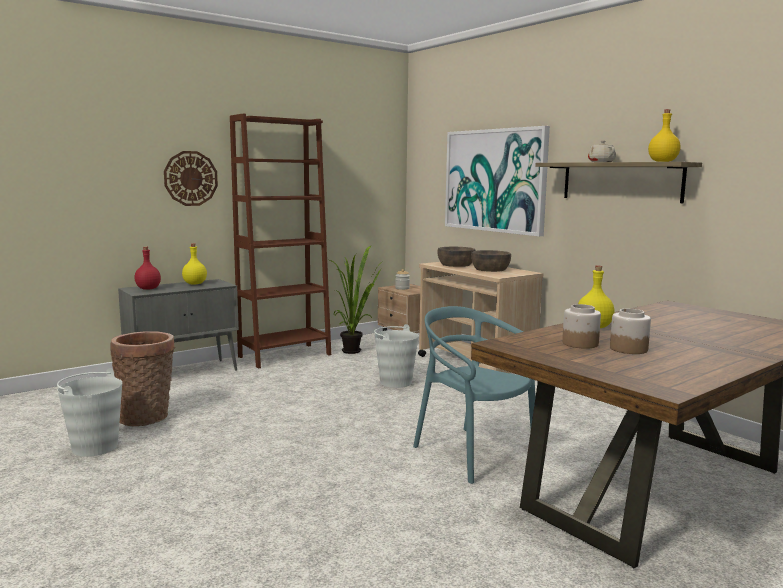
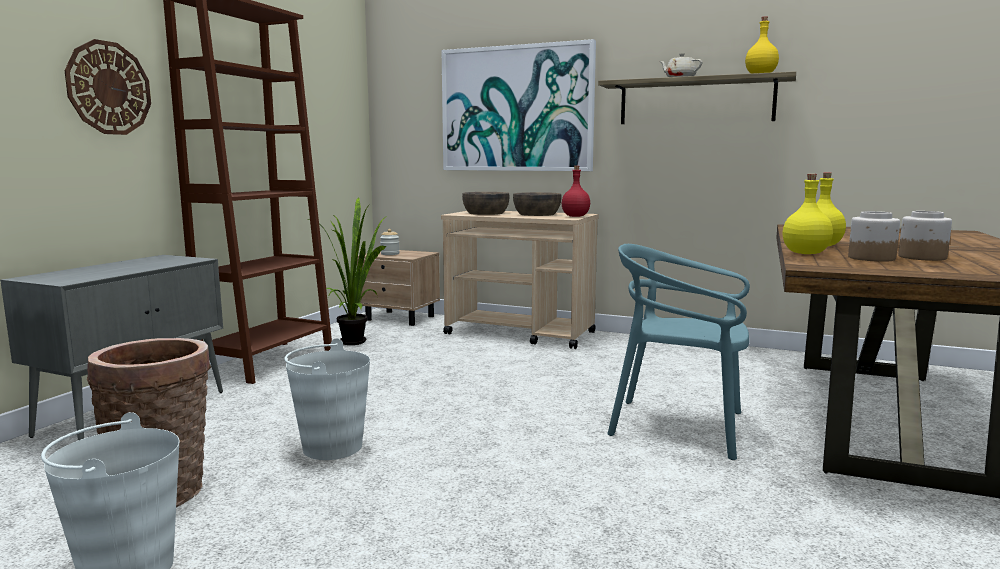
camera: 30 degrees left, 0 degrees up
(147, 289) = (68, 275): red bottle -> red bottle (575, 216)
(194, 284) = (139, 262): yellow bottle -> yellow bottle (804, 253)
(395, 382) = (464, 367): white bucket -> white bucket (332, 447)

